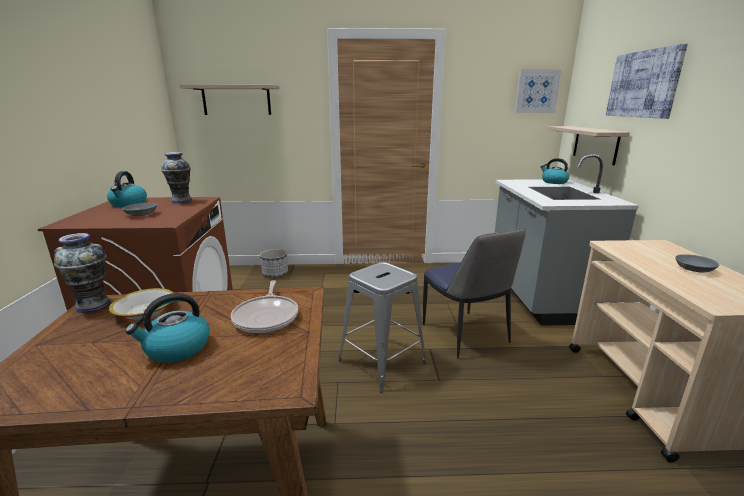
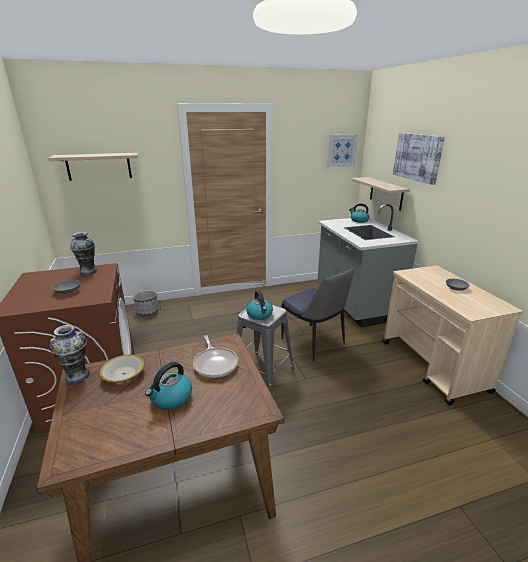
camera: 15 degrees left, 5 degrees up
(129, 204) = (43, 280): kettle -> kettle (260, 314)

